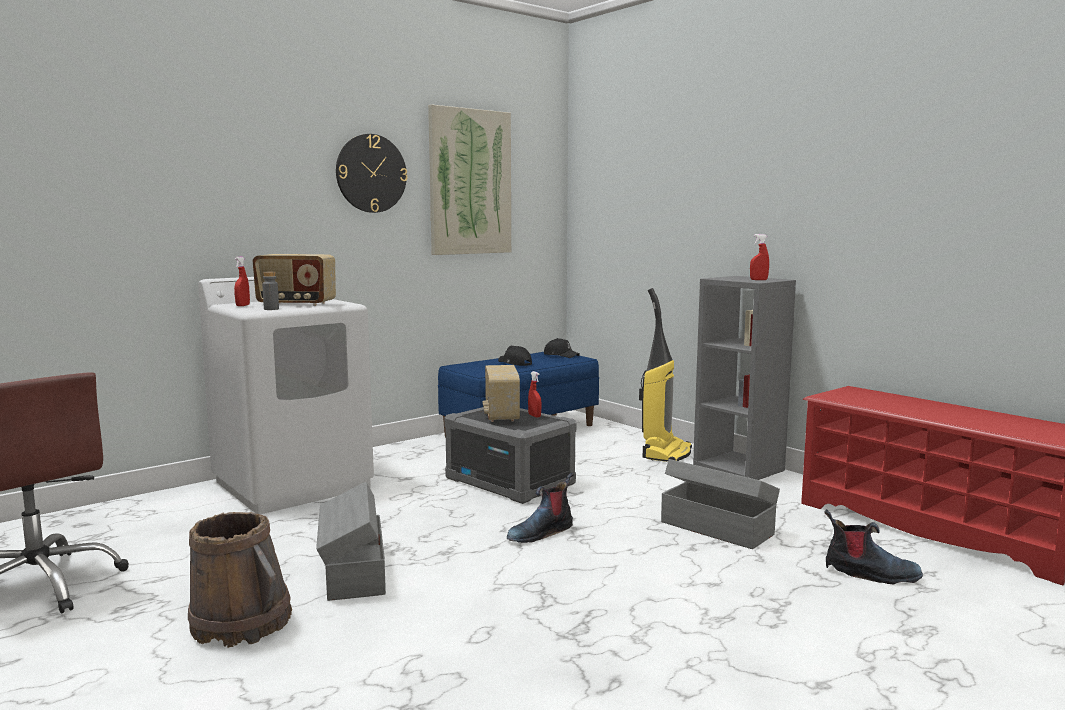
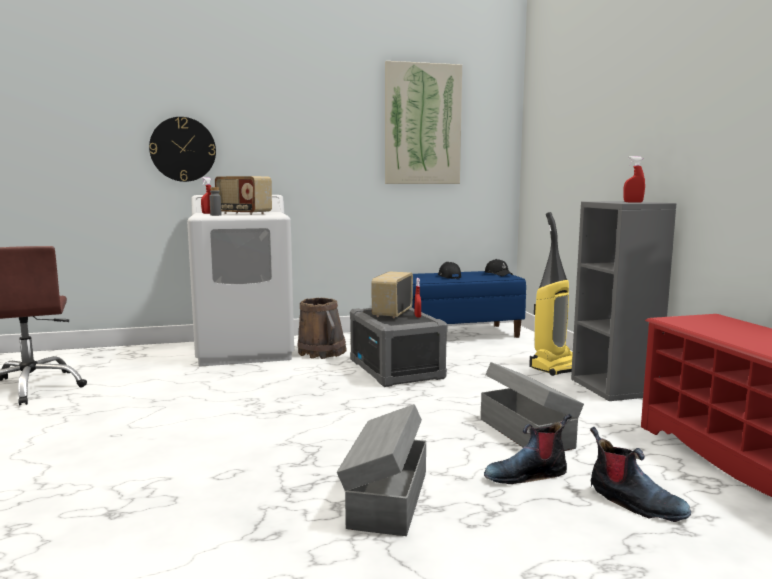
camera: 25 degrees right, 0 degrees up
(241, 622) = (97, 431): brown bucket -> brown bucket (321, 352)
(353, 572) = (204, 413): grey storage box -> grey storage box (386, 499)
(371, 173) = (333, 118): wall clock -> wall clock (183, 149)
(540, 533) = (369, 410): boot -> boot (526, 475)

